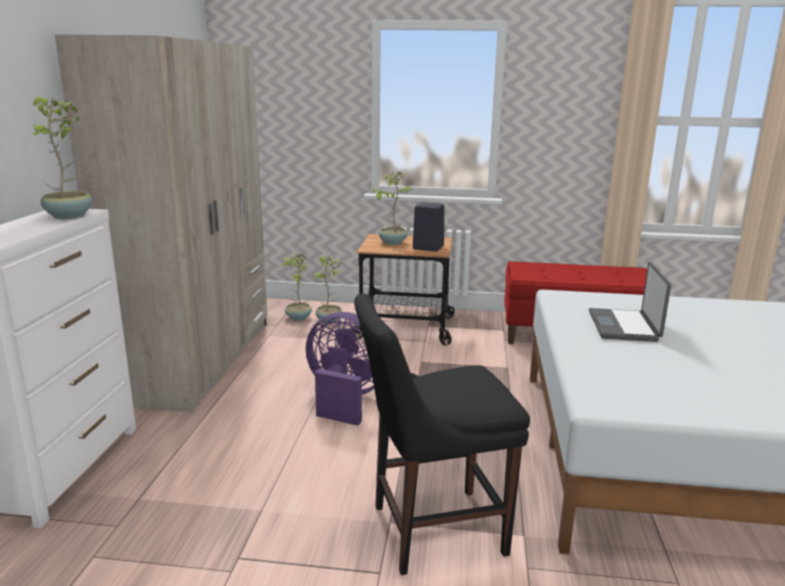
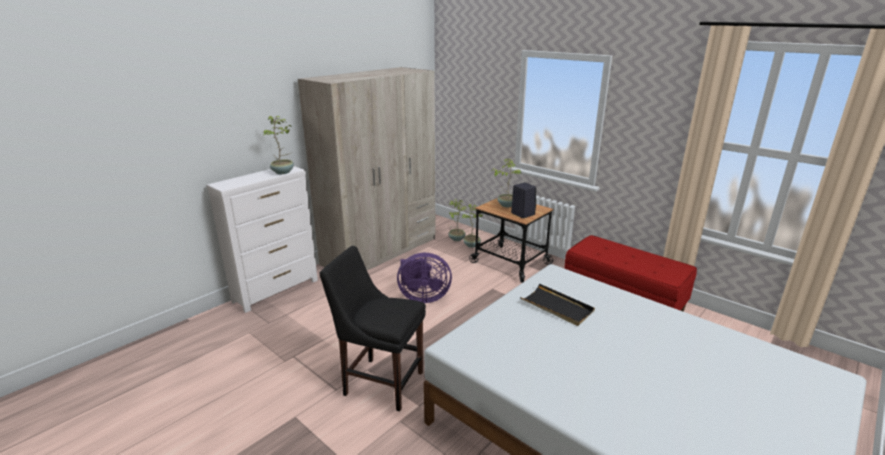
camera: 35 degrees right, 5 degrees up
(344, 399) = (422, 297): purple fan -> purple fan turned 120 degrees clockwise
(624, 326) = (557, 307): laptop -> black tray

